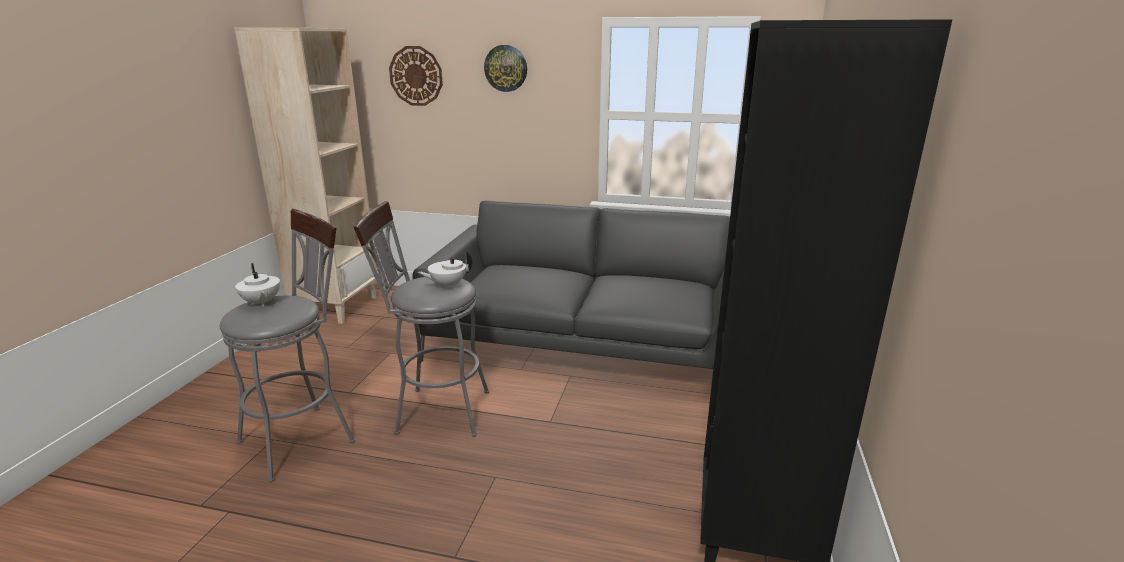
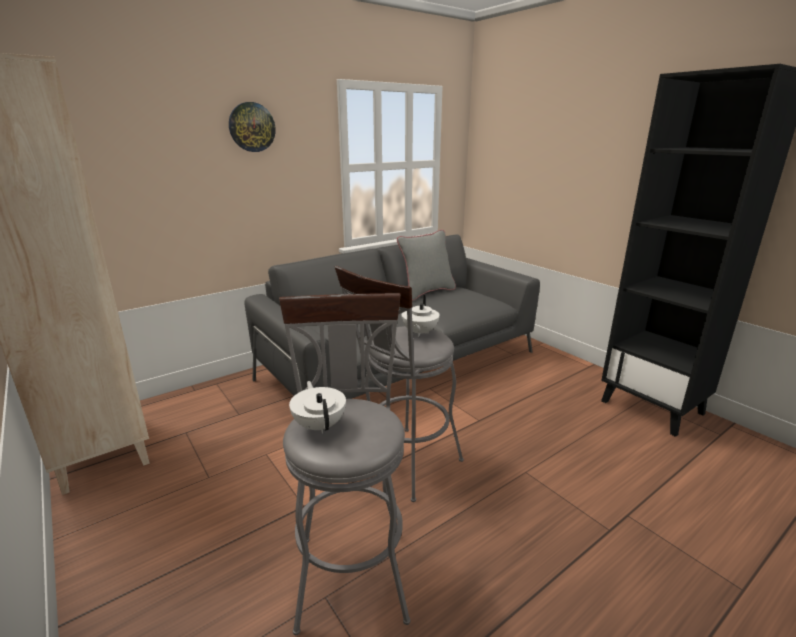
camera: 50 degrees left, 0 degrees up
(261, 303) = (320, 425): white teapot -> white teapot turned 120 degrees counterclockwise
(416, 76) = (139, 138): wall clock -> none
(646, 275) = (426, 292): none -> grey pillow

